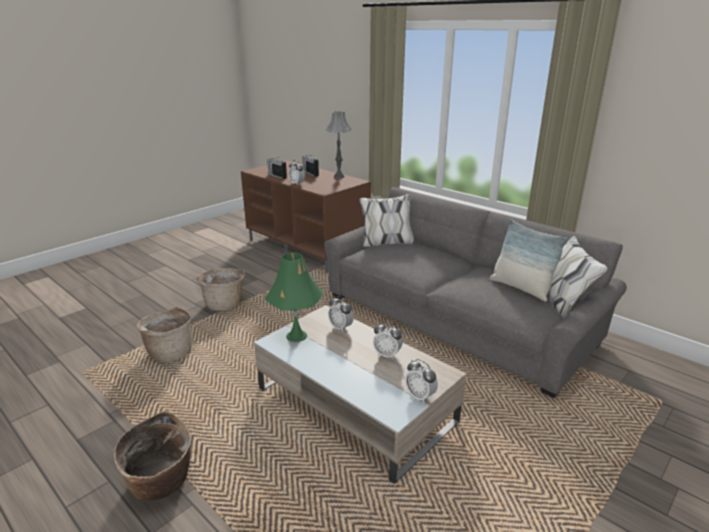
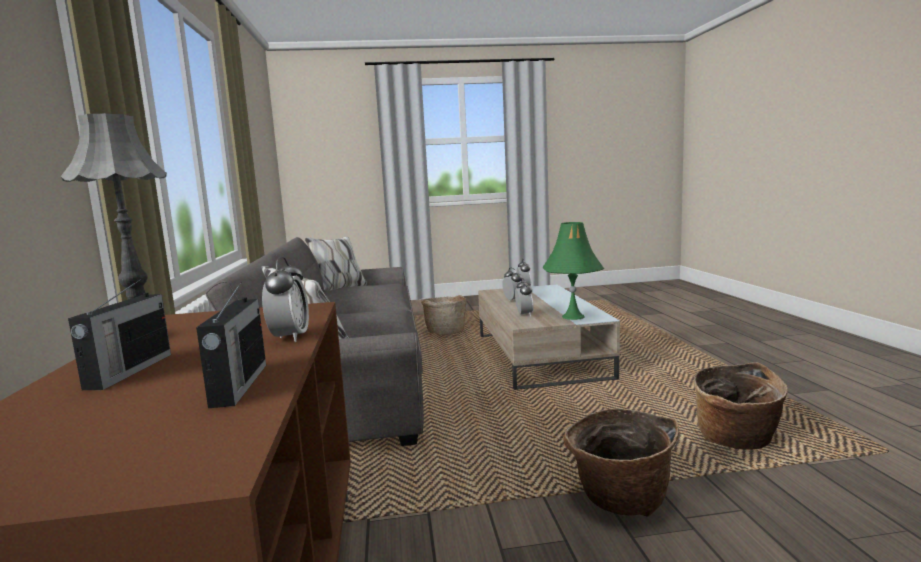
camera: 140 degrees left, 15 degrees down
(161, 484) = (723, 355): basket -> basket (446, 332)
(521, 288) = (348, 288): pillow -> none

